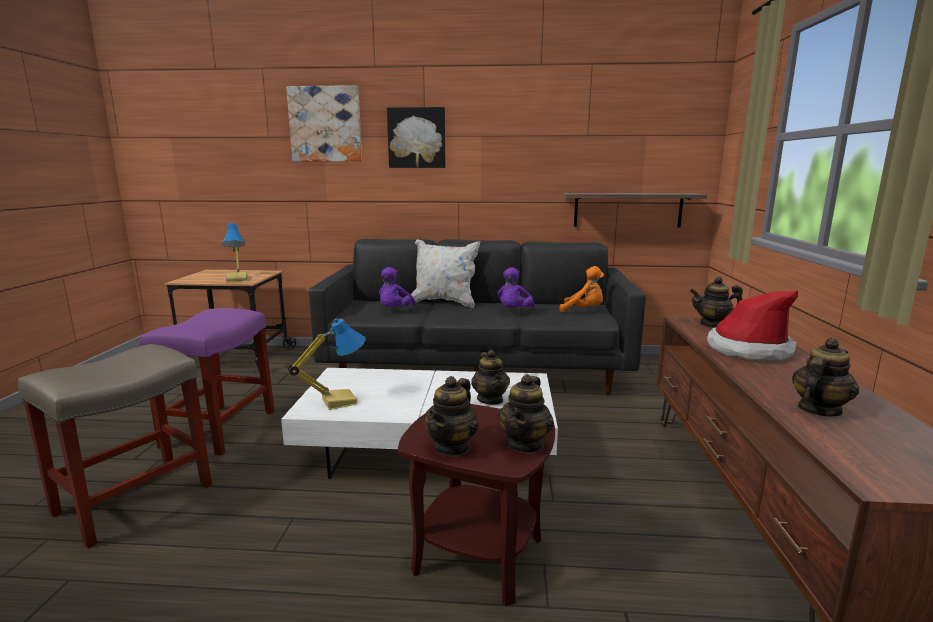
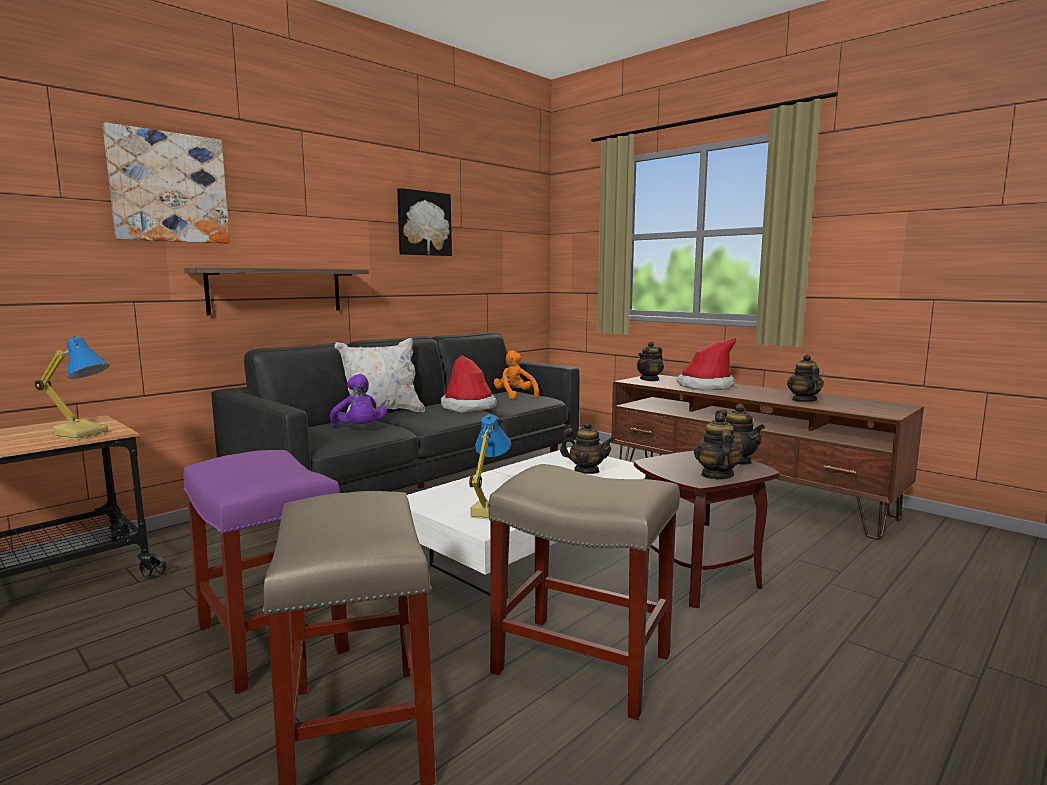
camera: 50 degrees left, 5 degrees down
(263, 549) = (585, 664): none -> beige stool
(417, 138) = (299, 217): picture -> picture (423, 223)
(452, 446) = (716, 475): teapot -> teapot turned 150 degrees counterclockwise
(514, 311) = (468, 407): purple plush toy -> hat
(583, 310) = (515, 396): orange plush toy -> orange plush toy turned 90 degrees counterclockwise
(627, 210) = (496, 300): shelf -> shelf (276, 290)

